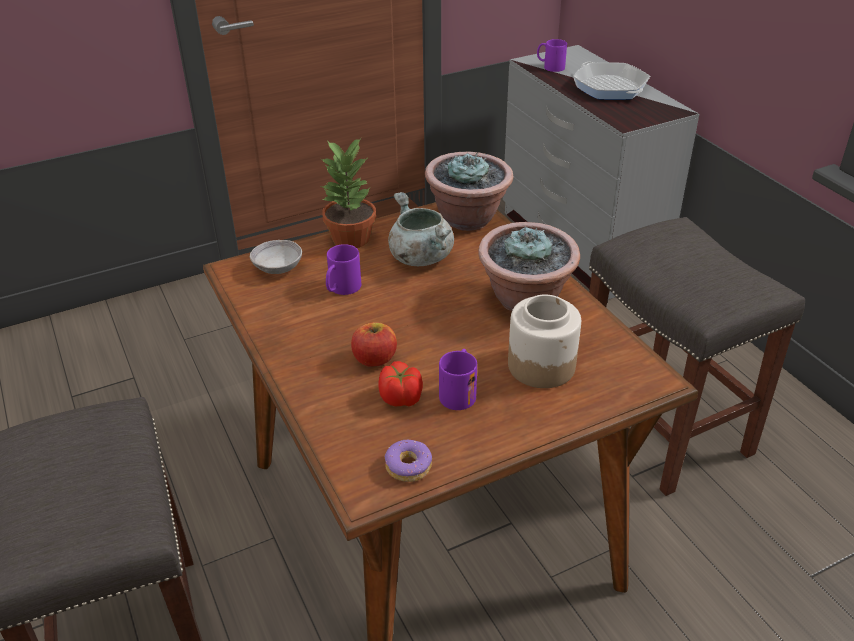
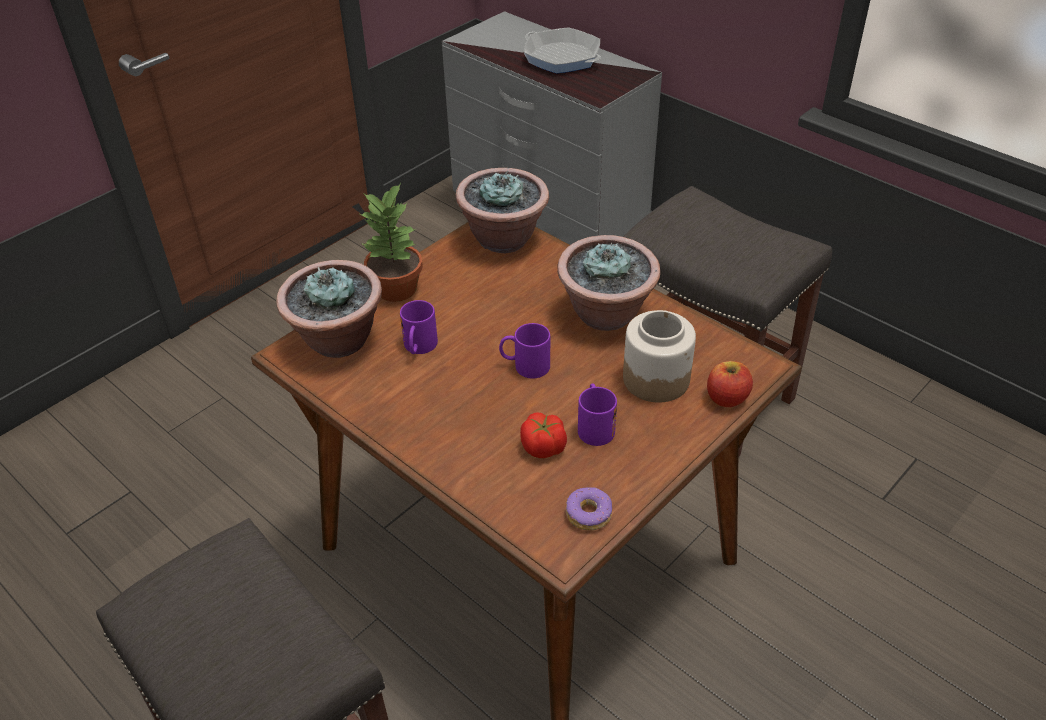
camera: 20 degrees left, 5 degrees up
(278, 268) = (338, 341): grey bowl -> potted plant
(374, 359) = (495, 414): apple -> apple (726, 398)
(419, 257) = (478, 293): grey cooking pot -> none
(550, 67) = (489, 43): purple mug -> purple mug (525, 366)

